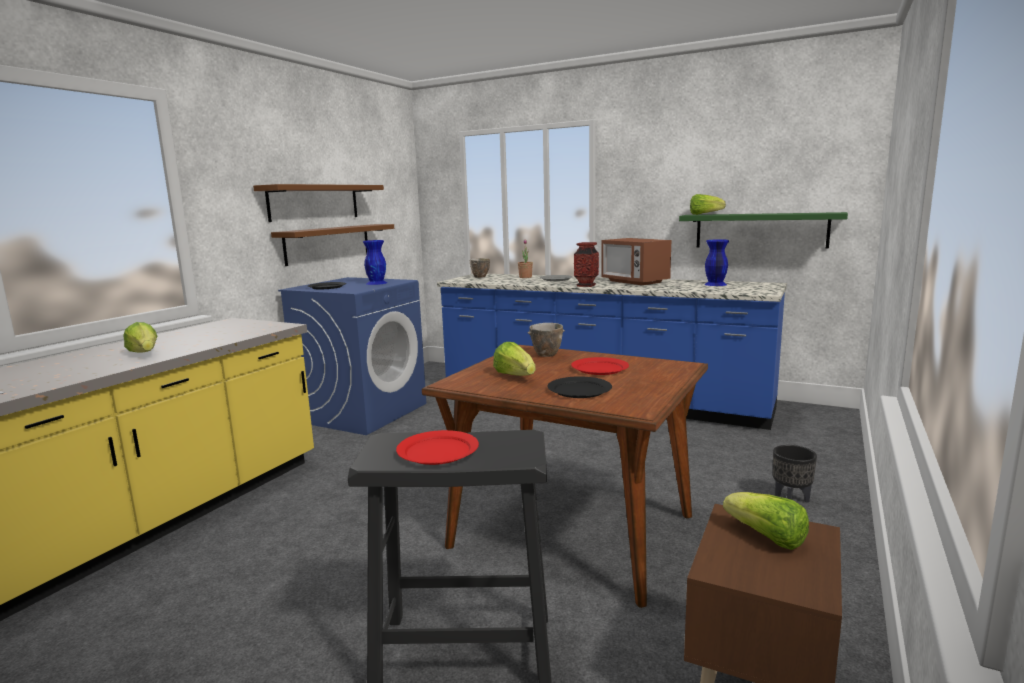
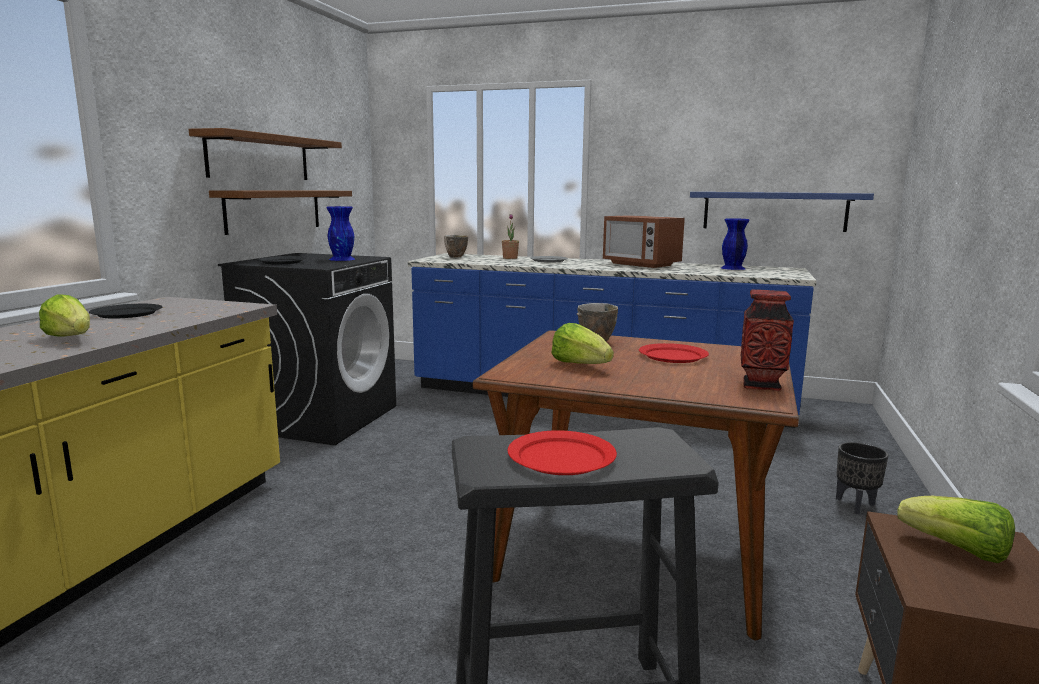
camera: 10 degrees left, 0 degrees up
(363, 412) = (321, 418): blue washing machine -> black washing machine
(579, 390) = (672, 380): black plate -> black plate (126, 313)
(586, 285) = (591, 267): vase -> vase (761, 385)
(704, 214) = (715, 191): lettuce -> none
(760, 230) = (774, 211): green shelf -> blue shelf

